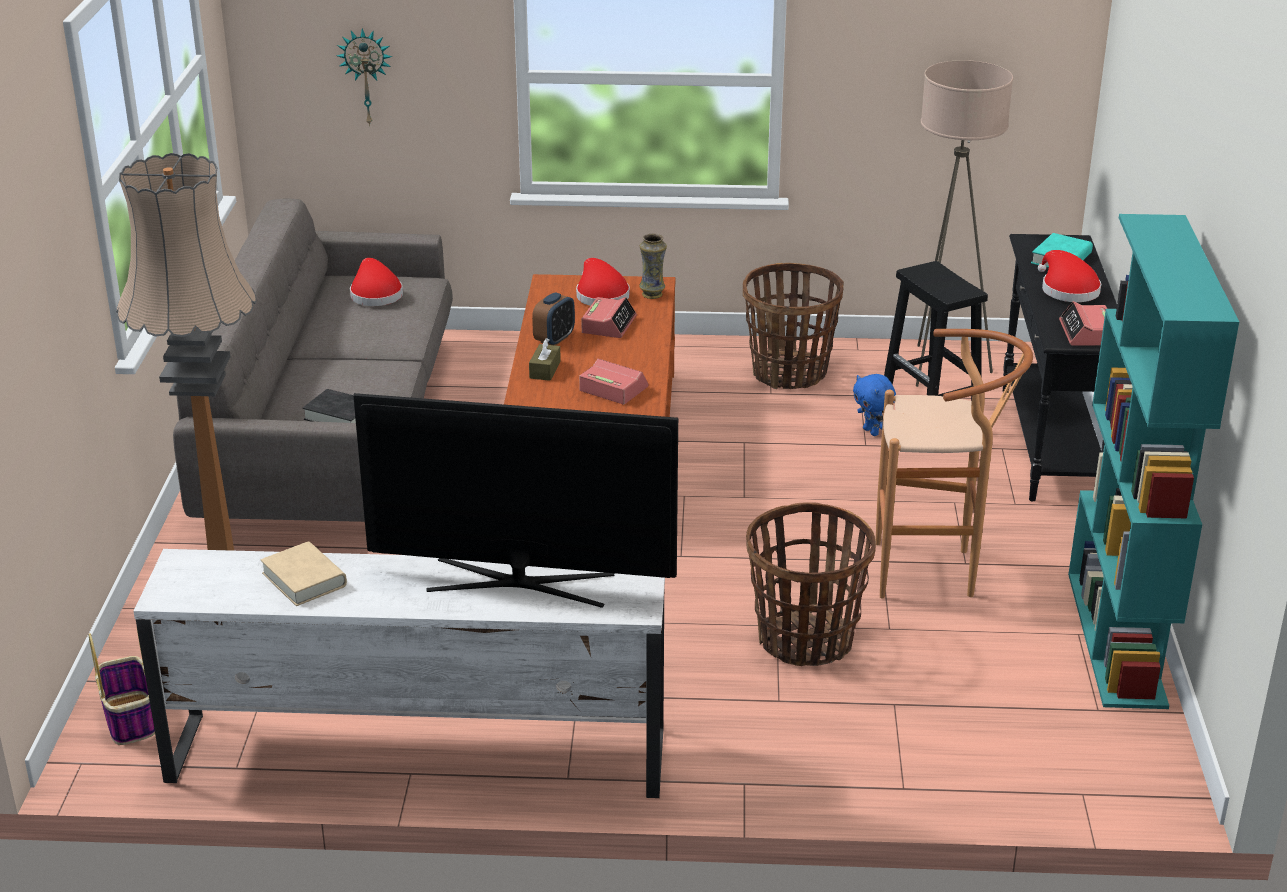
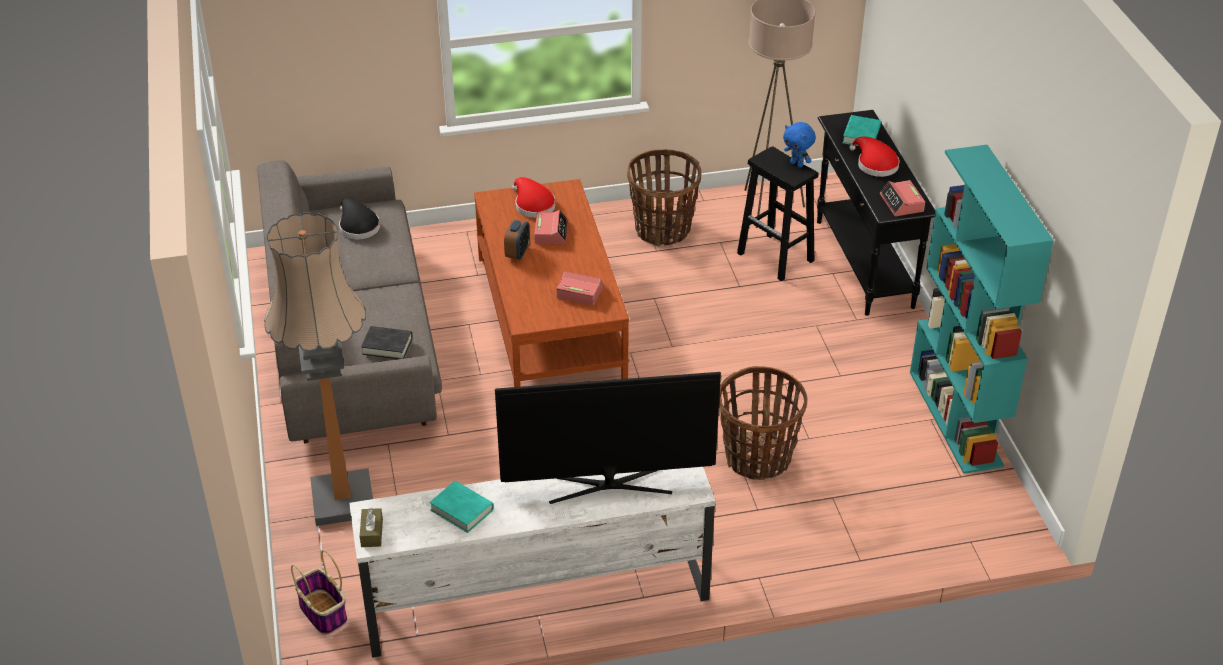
camera: 15 degrees left, 10 degrees up
(304, 580) = (462, 510): beige book -> turquoise book
(366, 76) = (323, 59): wall clock -> none
(375, 294) = (357, 226): red hat -> black hat
(545, 370) = (523, 283): brown tissue box -> brown tissue box (372, 533)
(652, 294) = (570, 198): vase -> none
(872, 432) = (739, 273): blue plush toy -> blue plush toy (797, 164)
(935, 572) = (823, 386): brown stool -> none

